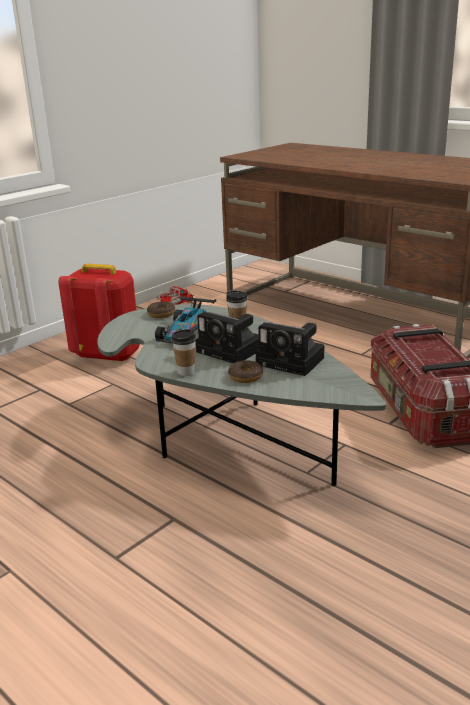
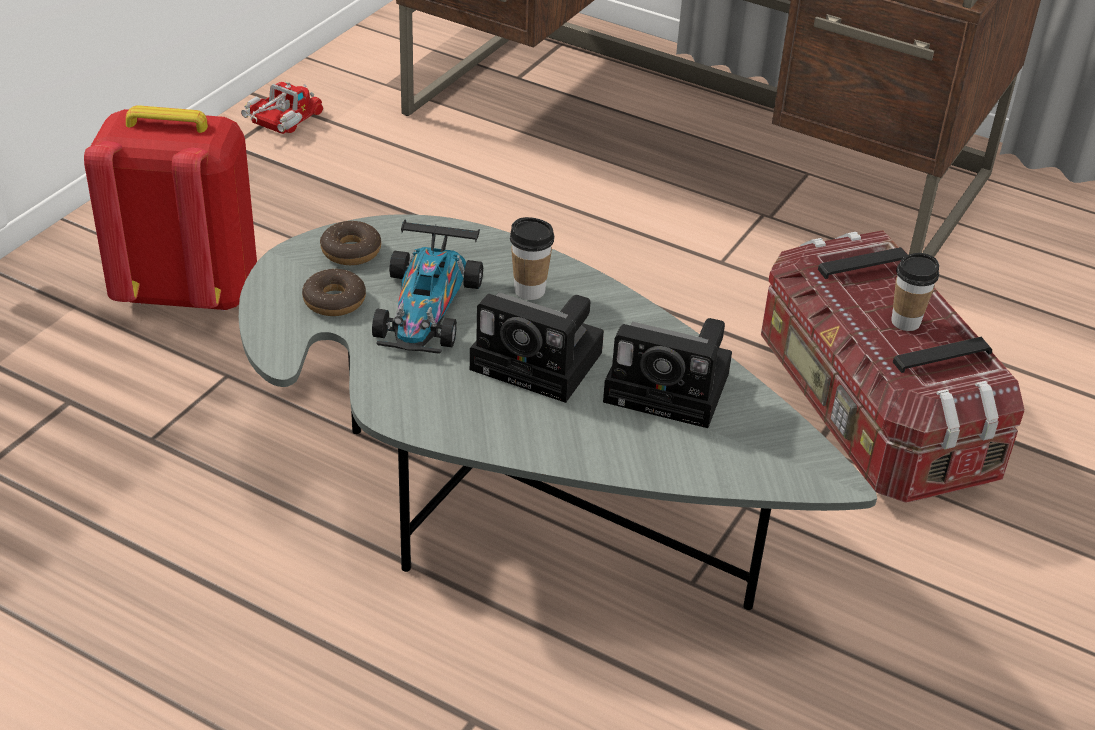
camera: 15 degrees left, 15 degrees up
(186, 372) = (470, 432): cup -> cup (905, 322)
(245, 377) = (594, 438): donut -> donut (334, 301)

